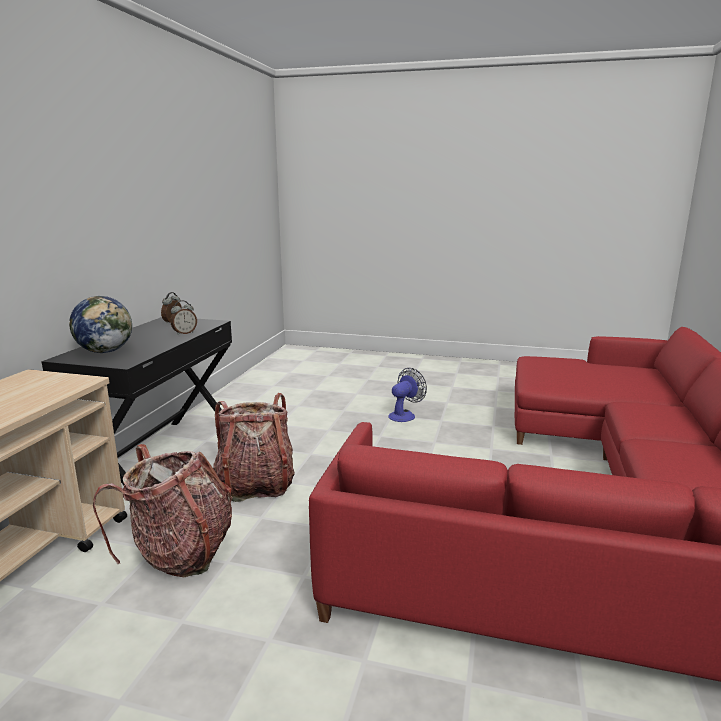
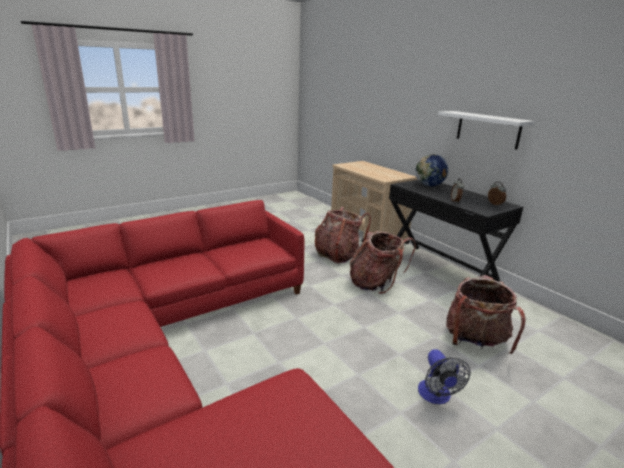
camera: 130 degrees right, 5 degrees up
(102, 237) = (488, 129): none -> white shelf
(309, 416) = (475, 341): none -> backpack

